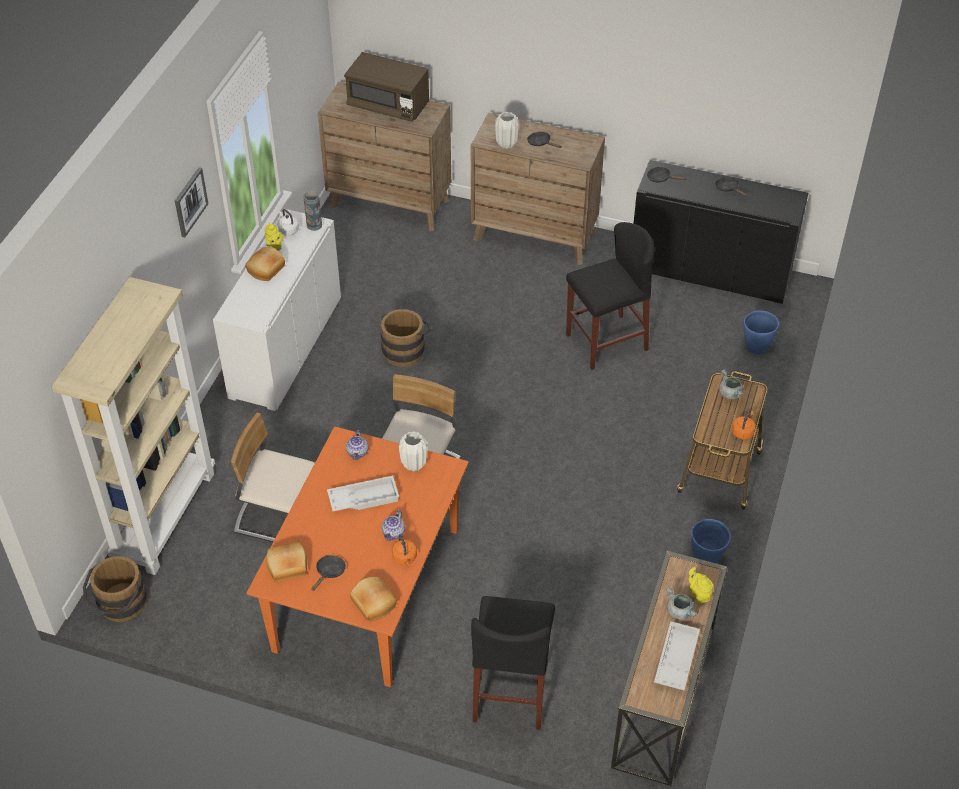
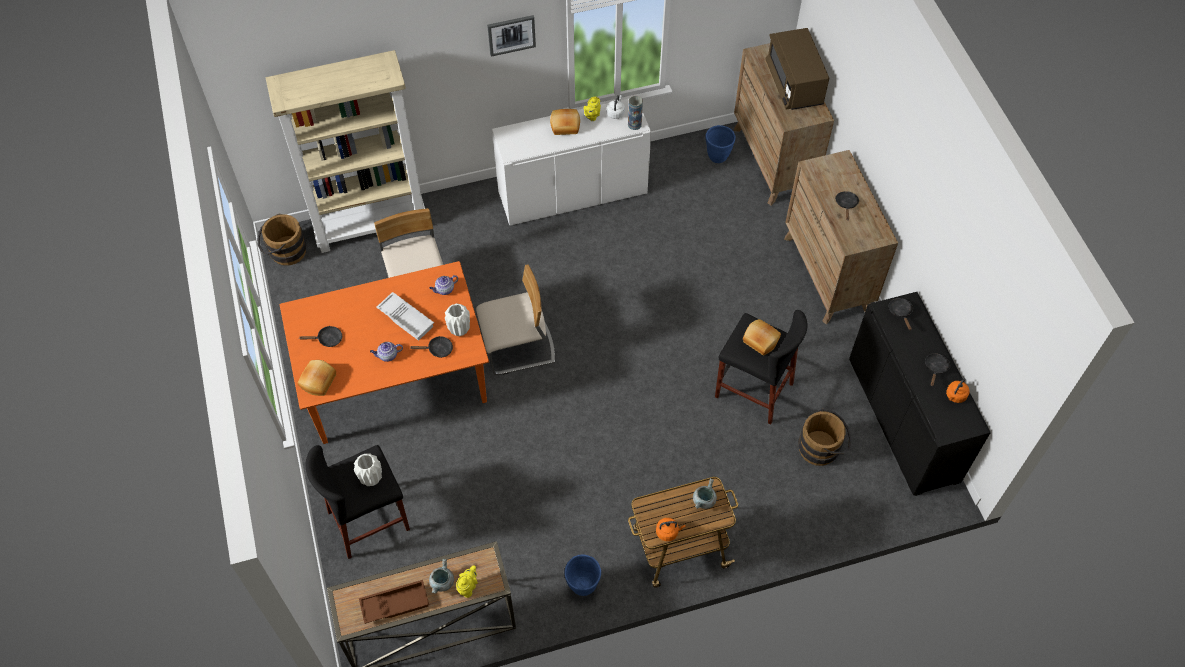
camera: 55 degrees right, 10 degrees up
(288, 567) = (315, 313): bread -> bread (760, 341)
(404, 558) = (370, 375): orange kettle -> orange kettle (955, 396)
(405, 349) = (631, 264): brown bucket -> brown bucket (822, 447)
(421, 491) = (437, 349): none -> black frying pan
(506, 144) = (822, 183): white vase -> white vase (371, 478)
(675, 659) = (395, 603): white tray -> brown tray
(756, 348) = (843, 502): blue planter -> blue planter (717, 156)

